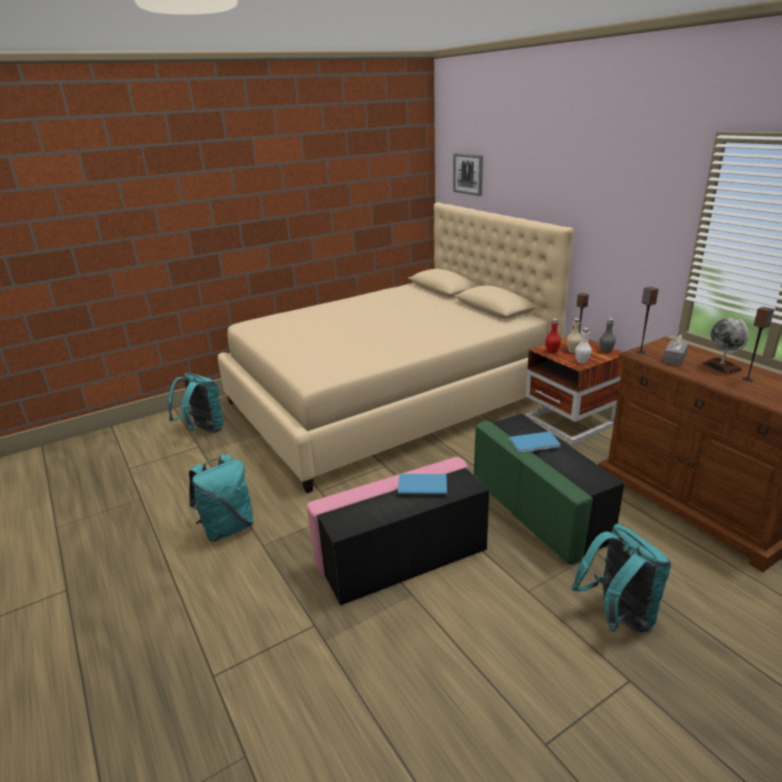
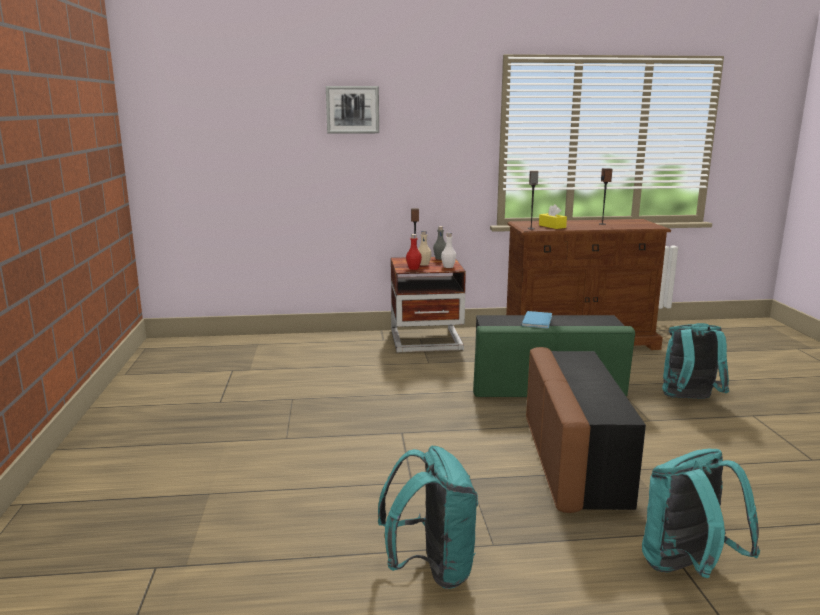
camera: 65 degrees left, 10 degrees down
(203, 430) = (103, 555): turquoise backpack -> turquoise backpack (687, 568)
(390, 399) = (259, 396): beige bed -> none
(402, 557) = (573, 461): pink ottoman -> brown ottoman
(421, 484) = (572, 368): blue book -> none
(468, 174) = (195, 110): picture -> picture (352, 109)
(674, 359) = (552, 226): grey tissue box -> yellow tissue box
(721, 367) = (577, 223): globe -> none

